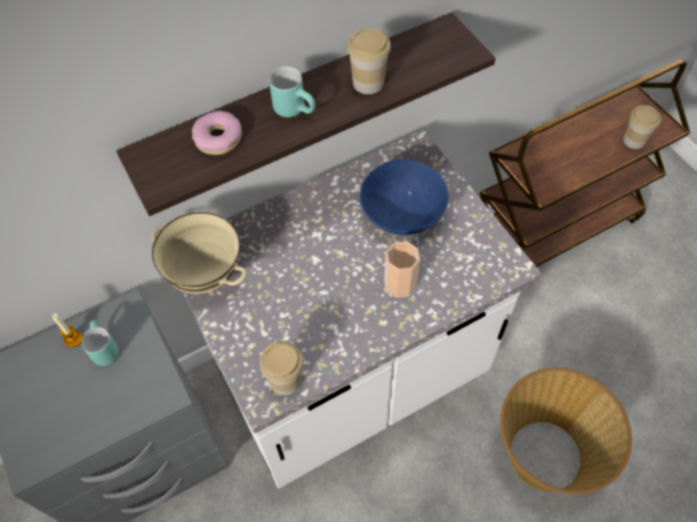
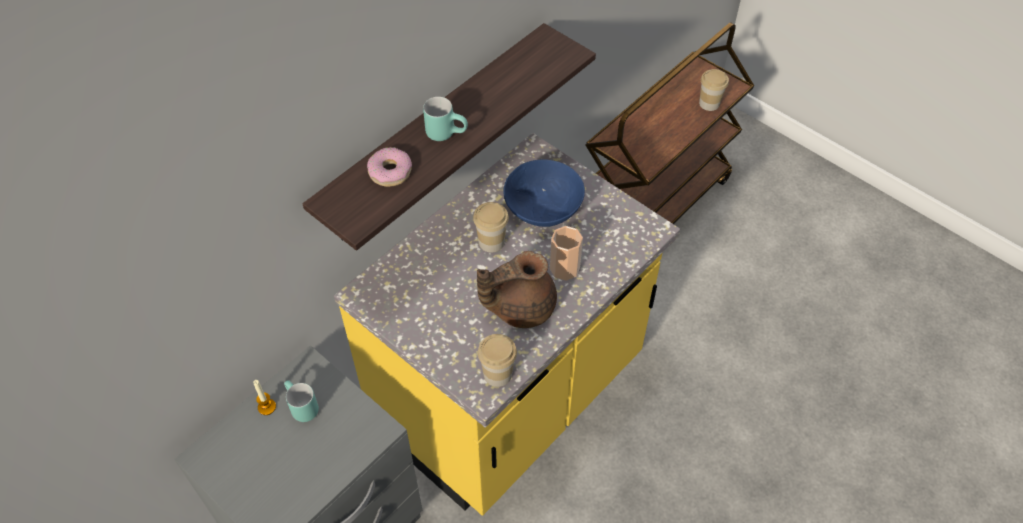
camera: 20 degrees left, 5 degrees down
(206, 274) = (387, 306): beige bowl -> none
(337, 313) = (520, 307): none -> brown teapot
(352, 377) = (511, 398): white counter -> yellow counter
(368, 83) = (498, 97): cup -> cup (491, 242)
(545, 454) = (715, 413): basket -> none

